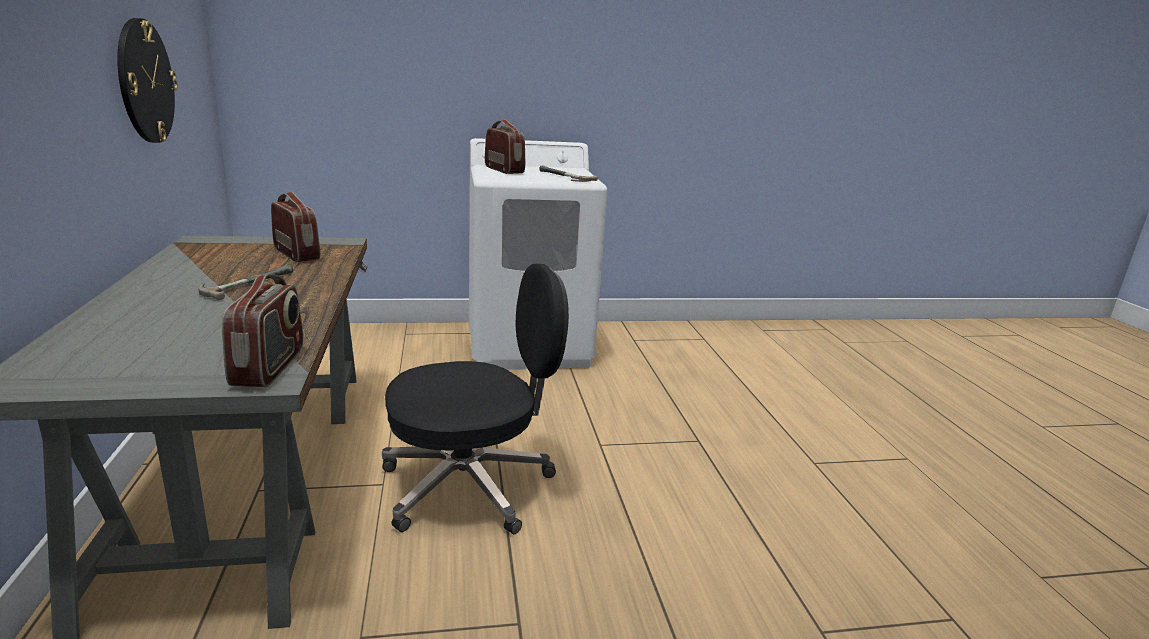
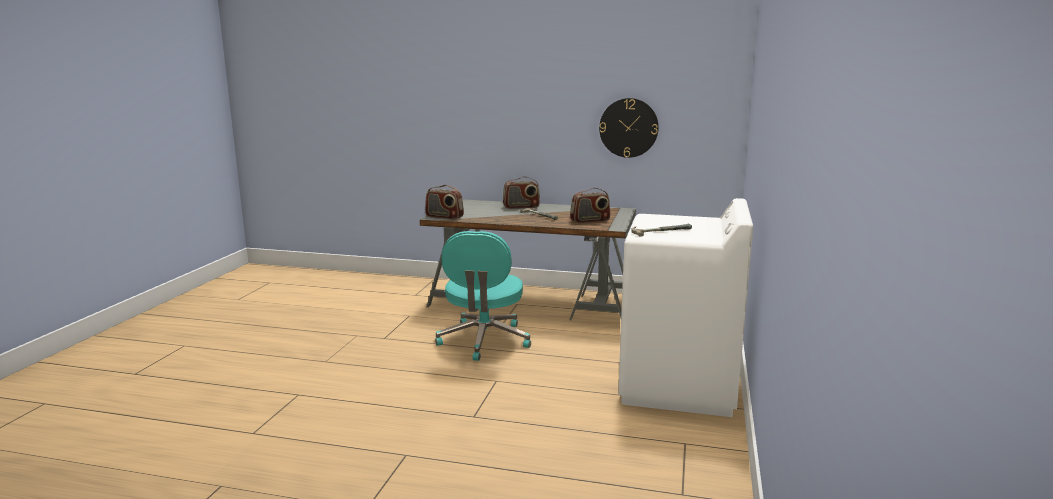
camera: 115 degrees right, 5 degrees down
(470, 485) = (484, 341): black office chair -> turquoise office chair
(504, 170) = (689, 221): radio -> radio (521, 207)

